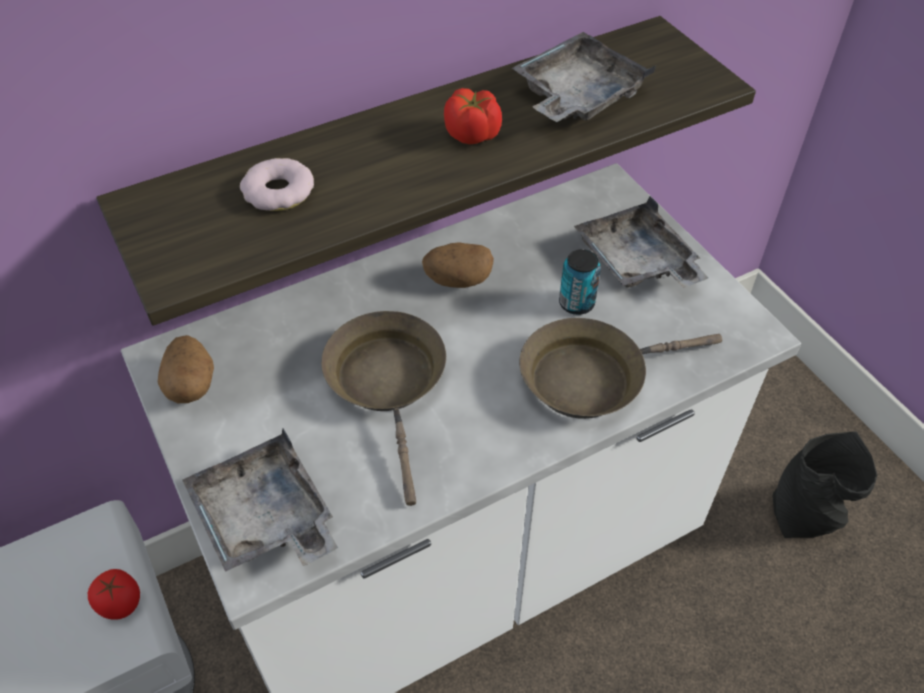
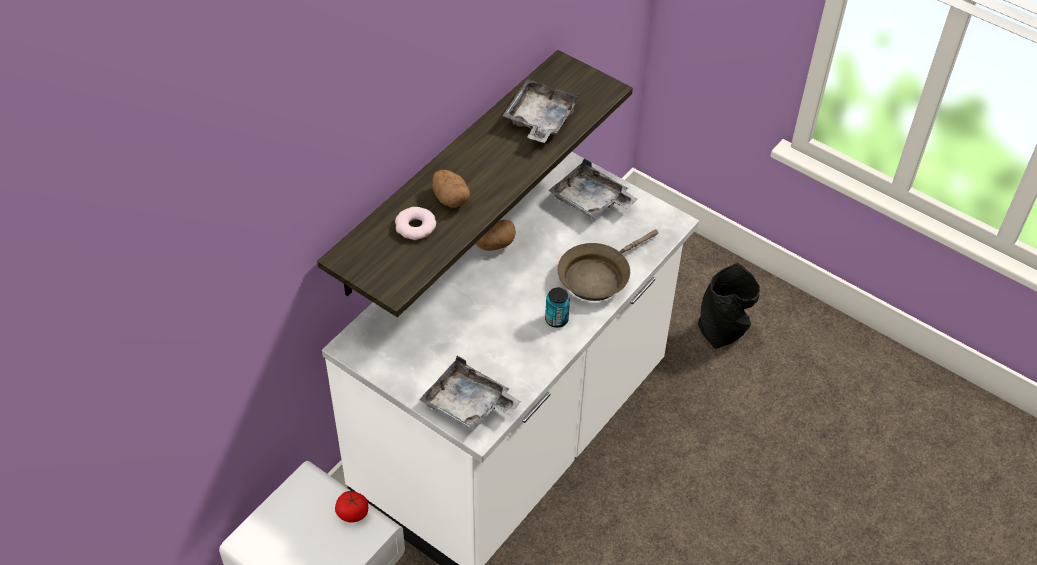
camera: 25 degrees left, 0 degrees up
(191, 384) = (379, 354): potato -> potato (450, 198)
(389, 384) = (490, 316): brown frying pan -> none
(473, 135) = (497, 161): tomato -> none
(576, 303) = (569, 236): can -> can (556, 319)

